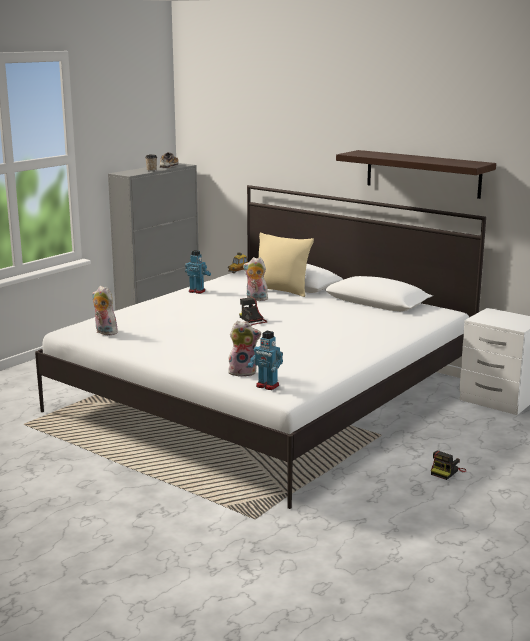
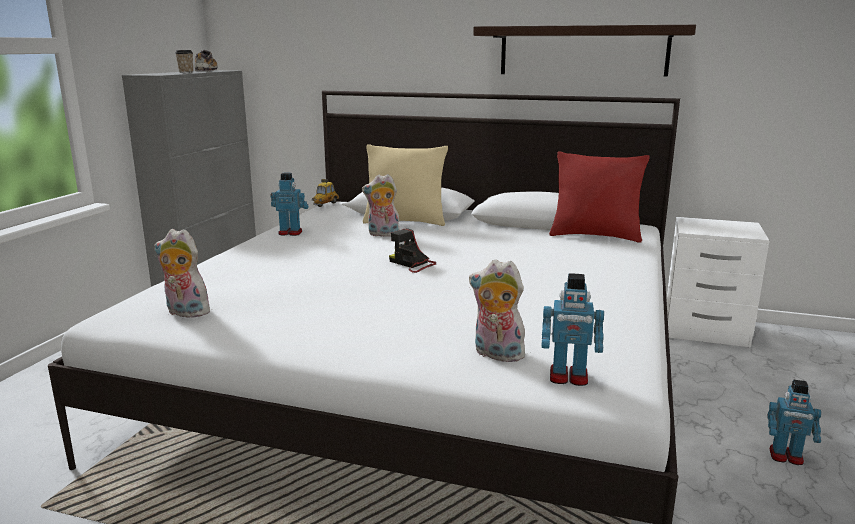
camera: 20 degrees left, 0 degrees up
(243, 372) = (496, 355): plush toy -> plush toy turned 135 degrees counterclockwise
(402, 315) = (595, 236): none -> red pillow
(447, 471) = (786, 457): camera -> toy robot

